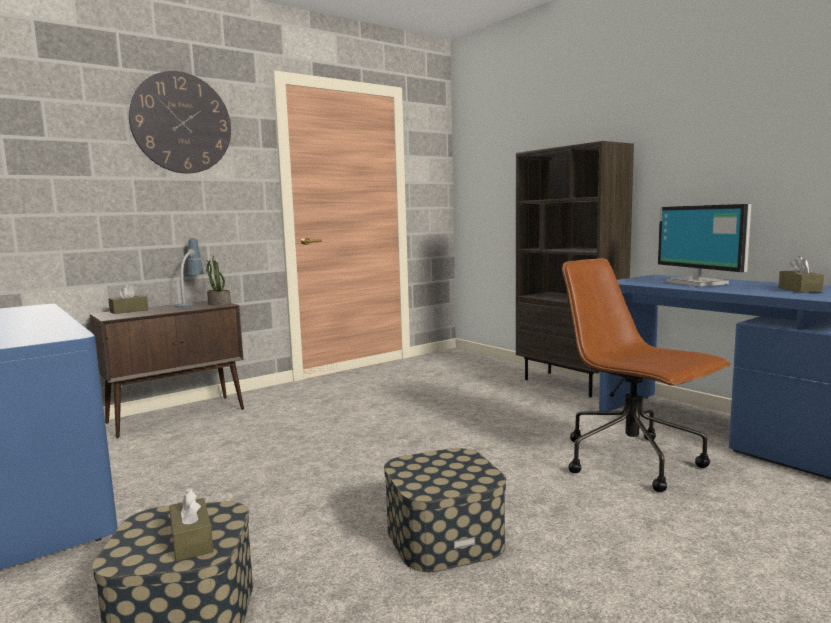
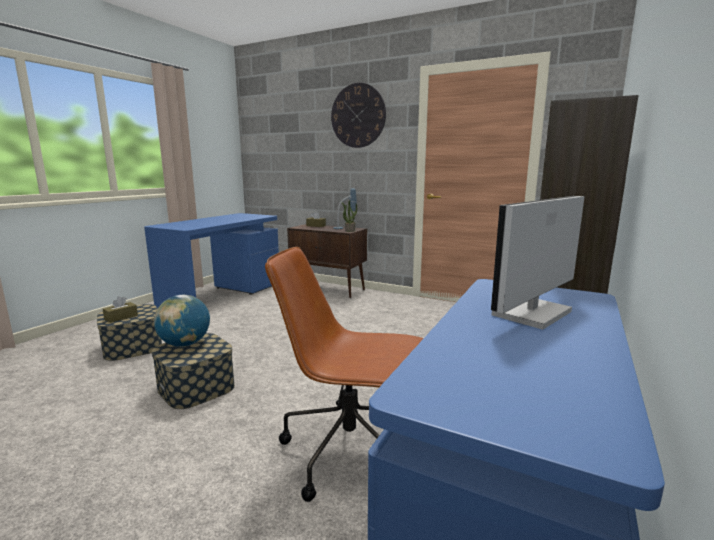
camera: 65 degrees right, 5 degrees up
(421, 476) = (185, 344): none -> globe
(633, 461) = (351, 452): brown office chair -> brown office chair turned 105 degrees counterclockwise
(799, 289) = (523, 372): brown tissue box -> none

